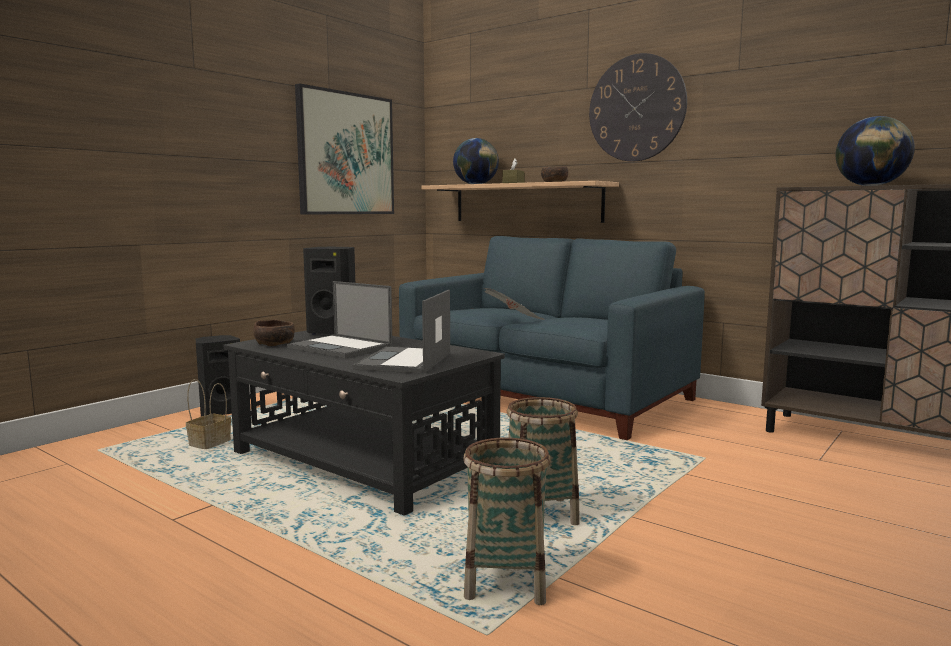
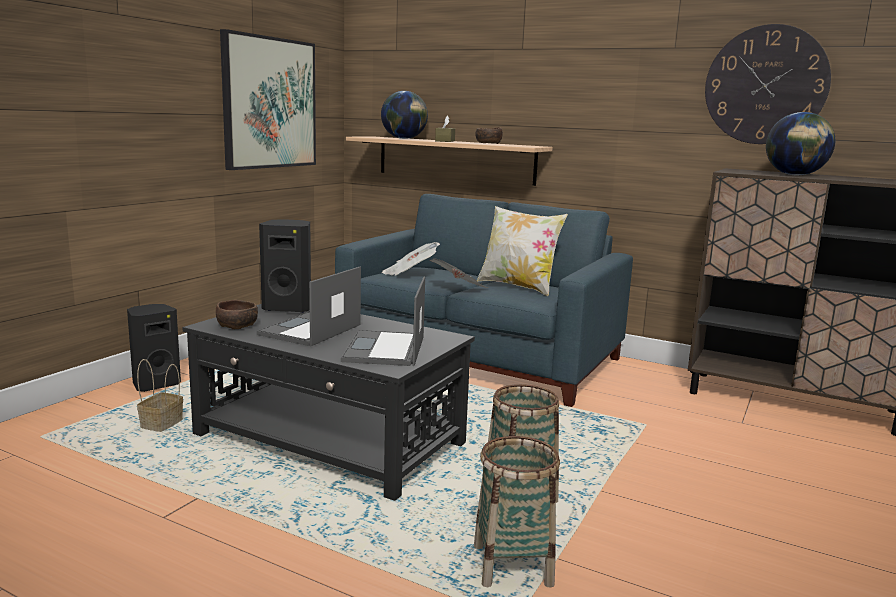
camera: 10 degrees left, 5 degrees up
(341, 347) = (310, 330): laptop -> laptop turned 90 degrees clockwise
(472, 310) = (410, 274): none -> newspaper
(577, 319) = (518, 286): none -> pillow
(636, 108) = (573, 75): wall clock -> wall clock (765, 85)

